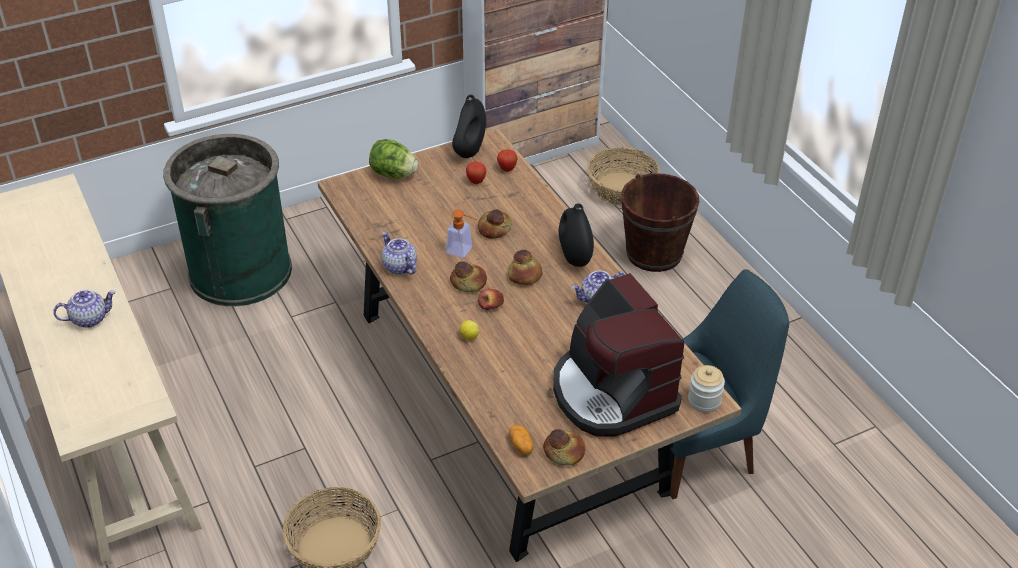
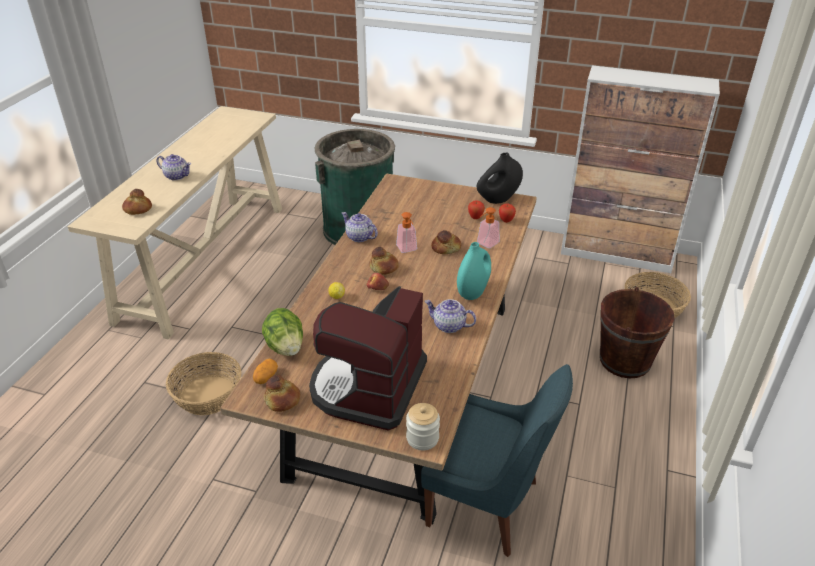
camera: 45 degrees right, 5 degrees down
(393, 174) = (432, 190): lettuce -> lettuce (285, 347)
(399, 266) = (359, 237): teapot -> teapot turned 60 degrees counterclockwise
(522, 204) = (485, 244): none -> soap dispenser
(524, 276) = (423, 284): bread -> bread (137, 209)
(574, 257) = (473, 292): black vase -> turquoise vase

